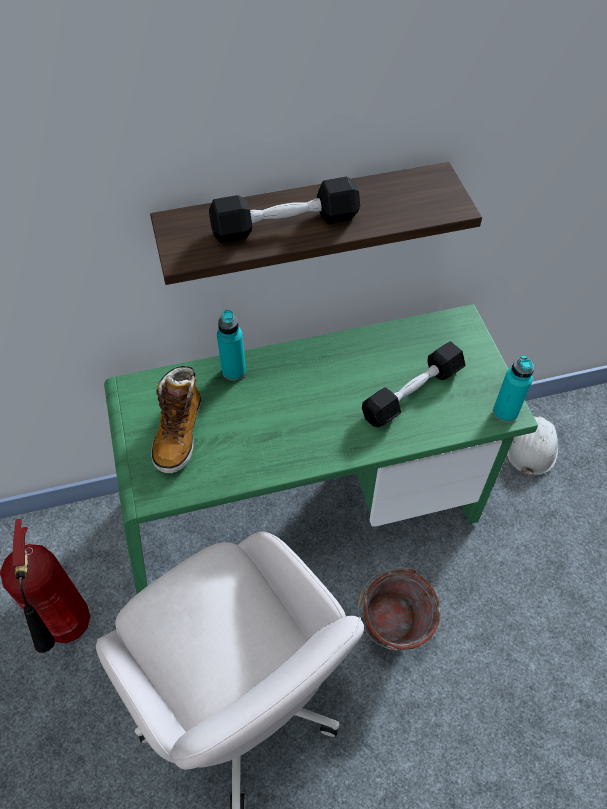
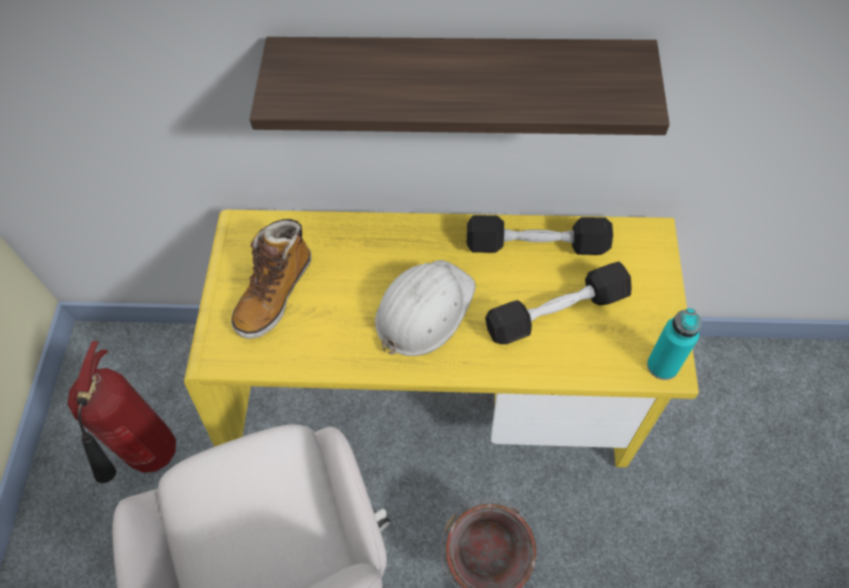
camera: 20 degrees right, 5 degrees up
(234, 371) = (360, 234): turquoise bottle -> none
(285, 224) = (415, 83): black dumbbell -> black dumbbell (536, 245)
(303, 516) = (430, 405): green desk -> yellow desk
(531, 447) = (723, 395): white hard hat -> white hard hat (423, 310)

